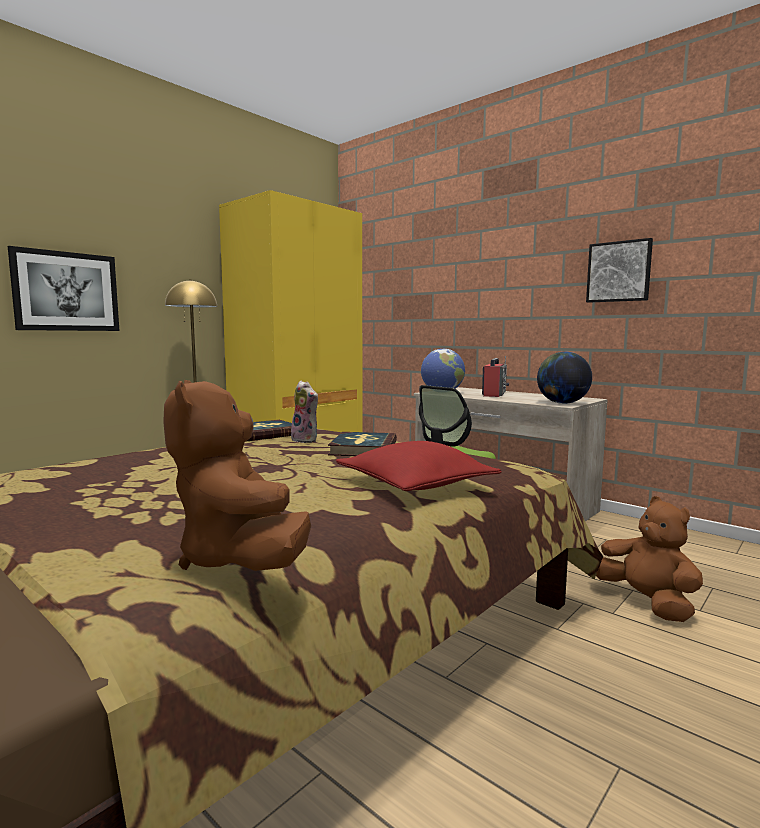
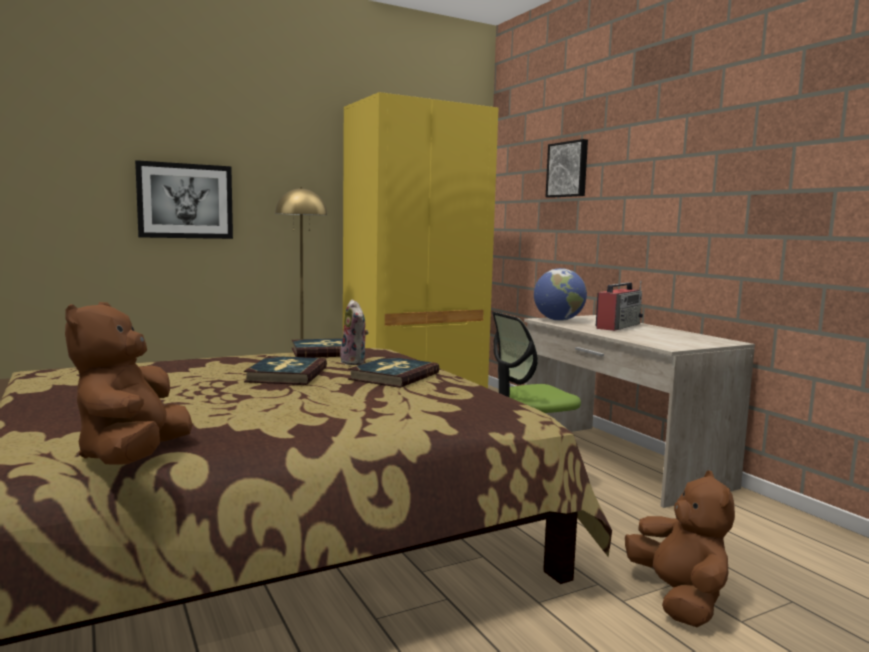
camera: 20 degrees right, 0 degrees up
(263, 457) = (286, 375): none -> book
(415, 484) = (380, 417): red pillow -> none
(562, 403) = (674, 344): globe -> none
(619, 272) = (776, 179): picture -> picture (568, 169)

